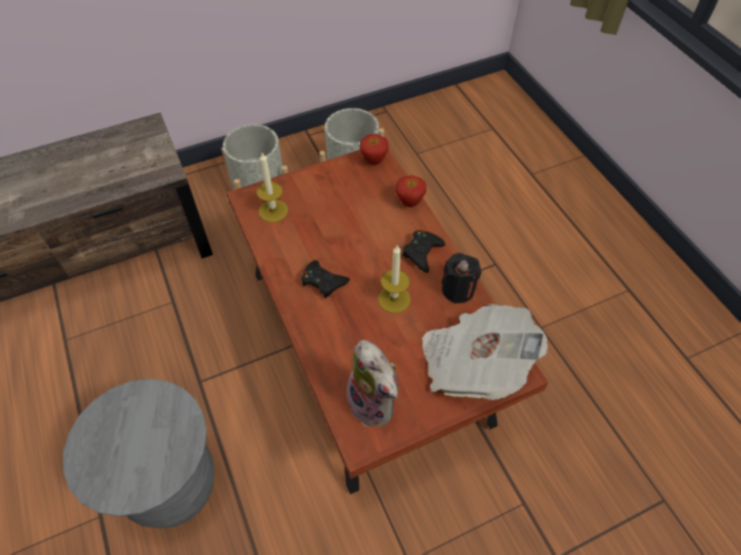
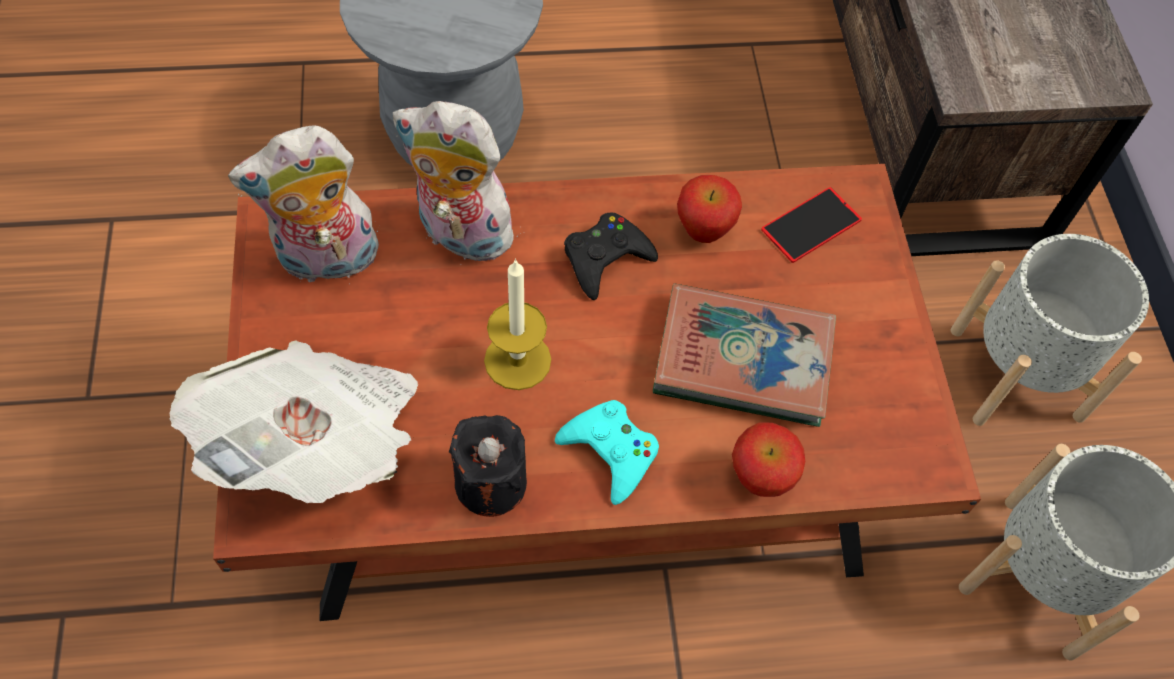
camera: 105 degrees right, 5 degrees up
(273, 211) = (811, 225): candle -> phone
(333, 347) = (460, 235): none -> plush toy
(356, 219) = (743, 360): none -> book
(374, 161) = (913, 451): apple -> apple (703, 232)
(422, 252) = (610, 452): black game controller -> turquoise game controller

